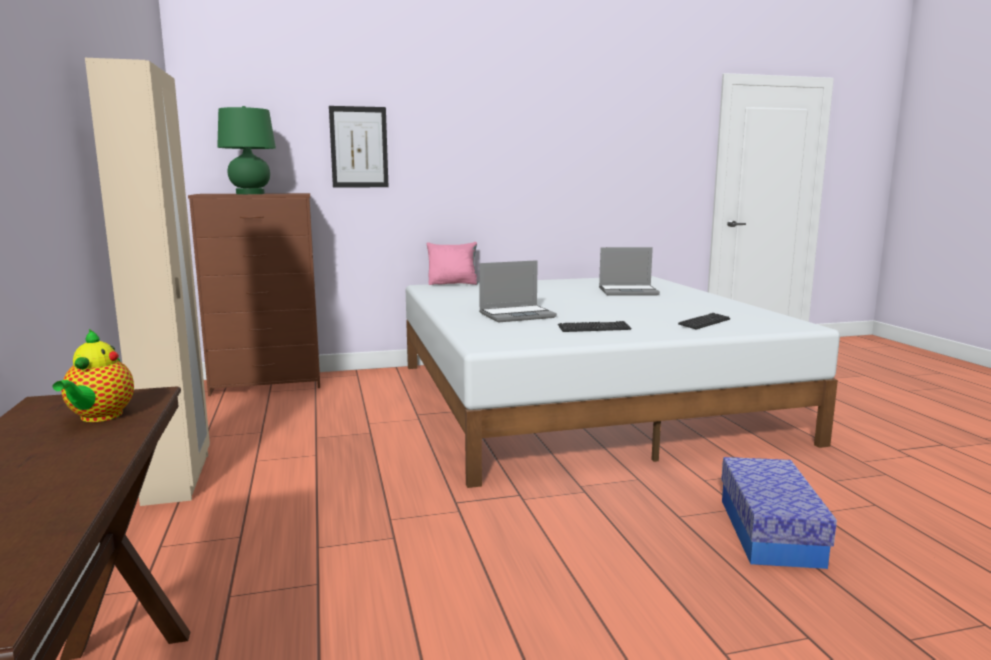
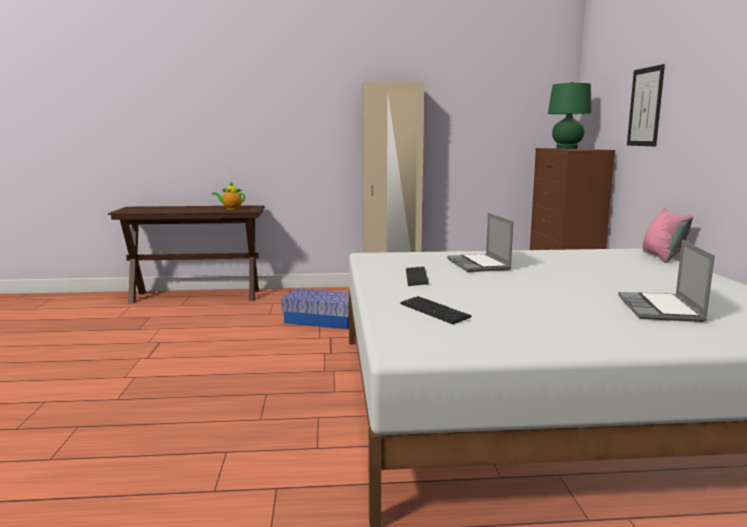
camera: 100 degrees right, 0 degrees up
(769, 531) = (219, 420): storage box -> storage box (321, 320)

